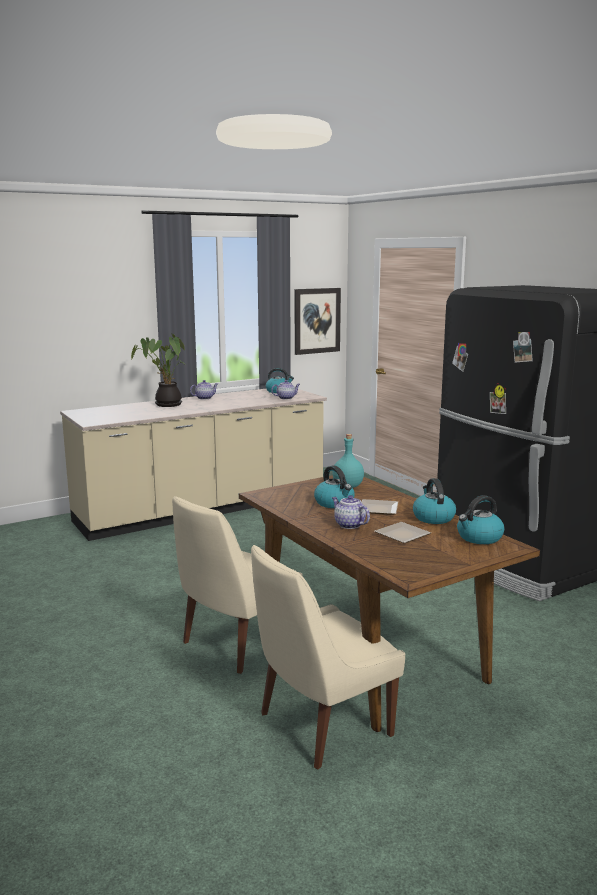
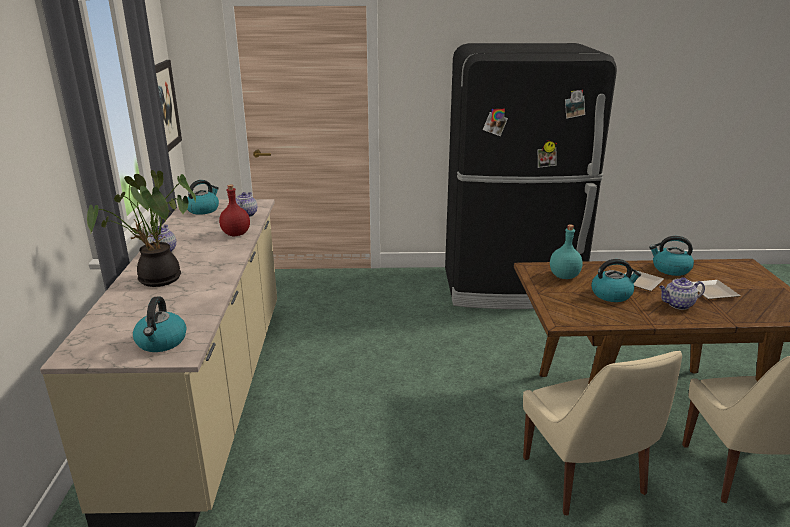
camera: 60 degrees left, 10 degrees up
(250, 402) = (235, 234): none -> red bottle
(479, 538) = (724, 268): kettle -> kettle (161, 342)

